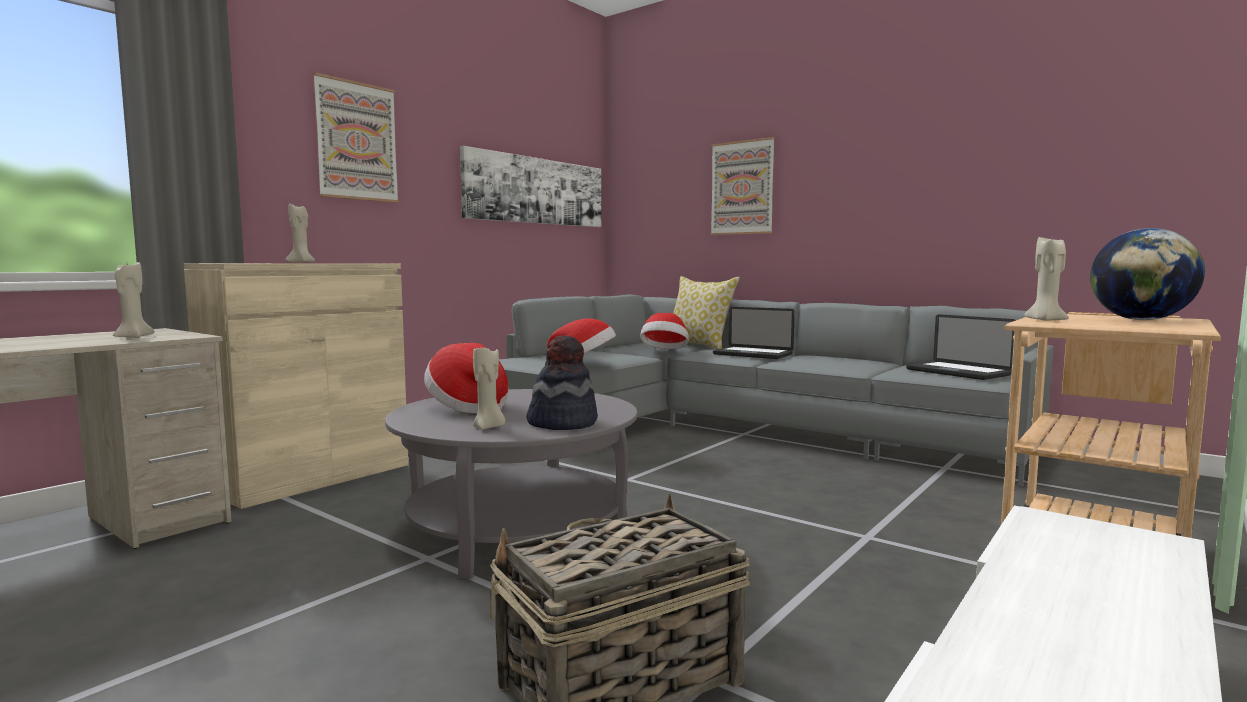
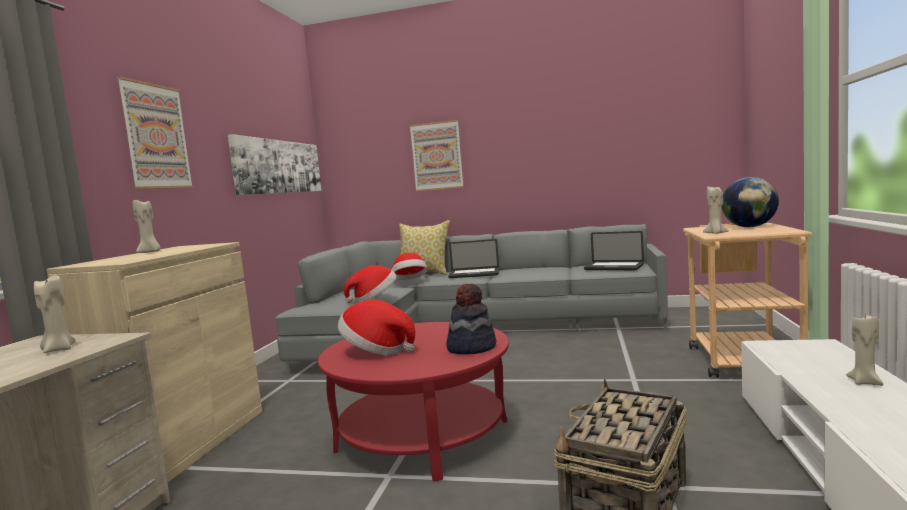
camera: 25 degrees left, 0 degrees up
(488, 427) = (429, 362): beige candle -> beige candle (865, 382)
(517, 529) = (423, 435): grey coffee table -> red coffee table

